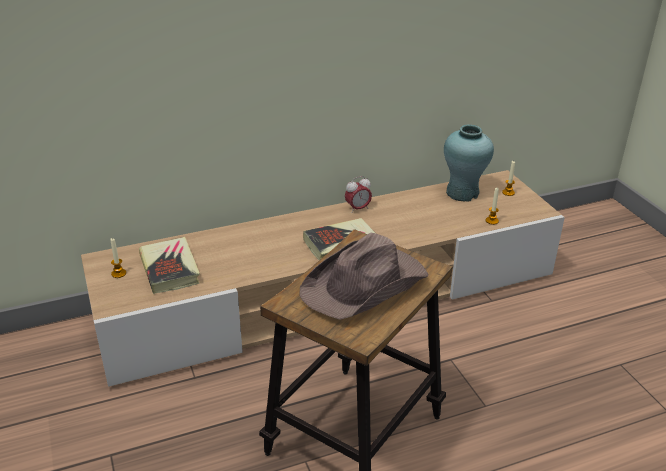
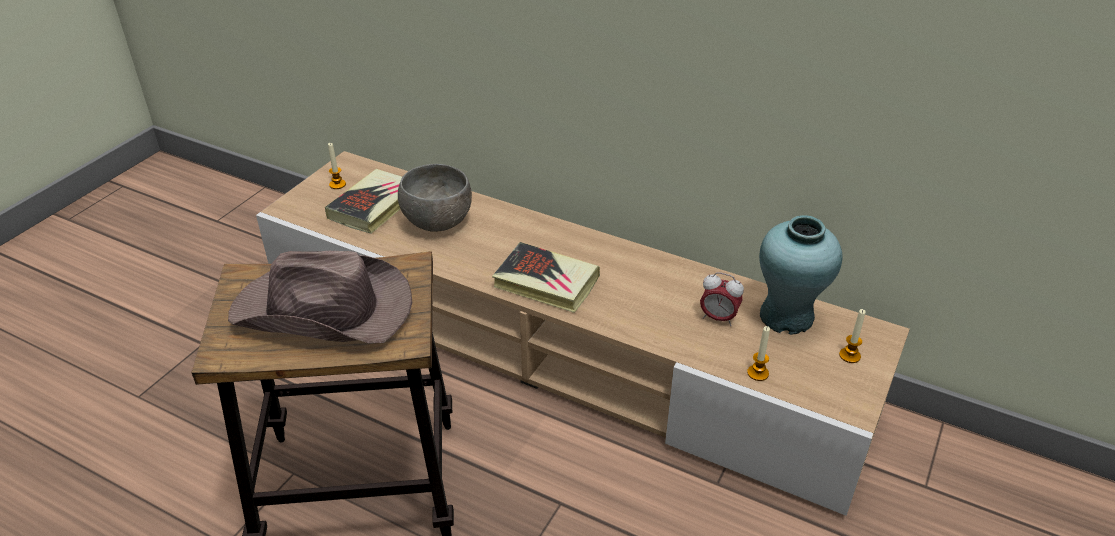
camera: 50 degrees right, 5 degrees up
(228, 254) = (437, 223): none -> grey bowl
(358, 209) = (631, 257): alarm clock -> alarm clock (718, 318)

